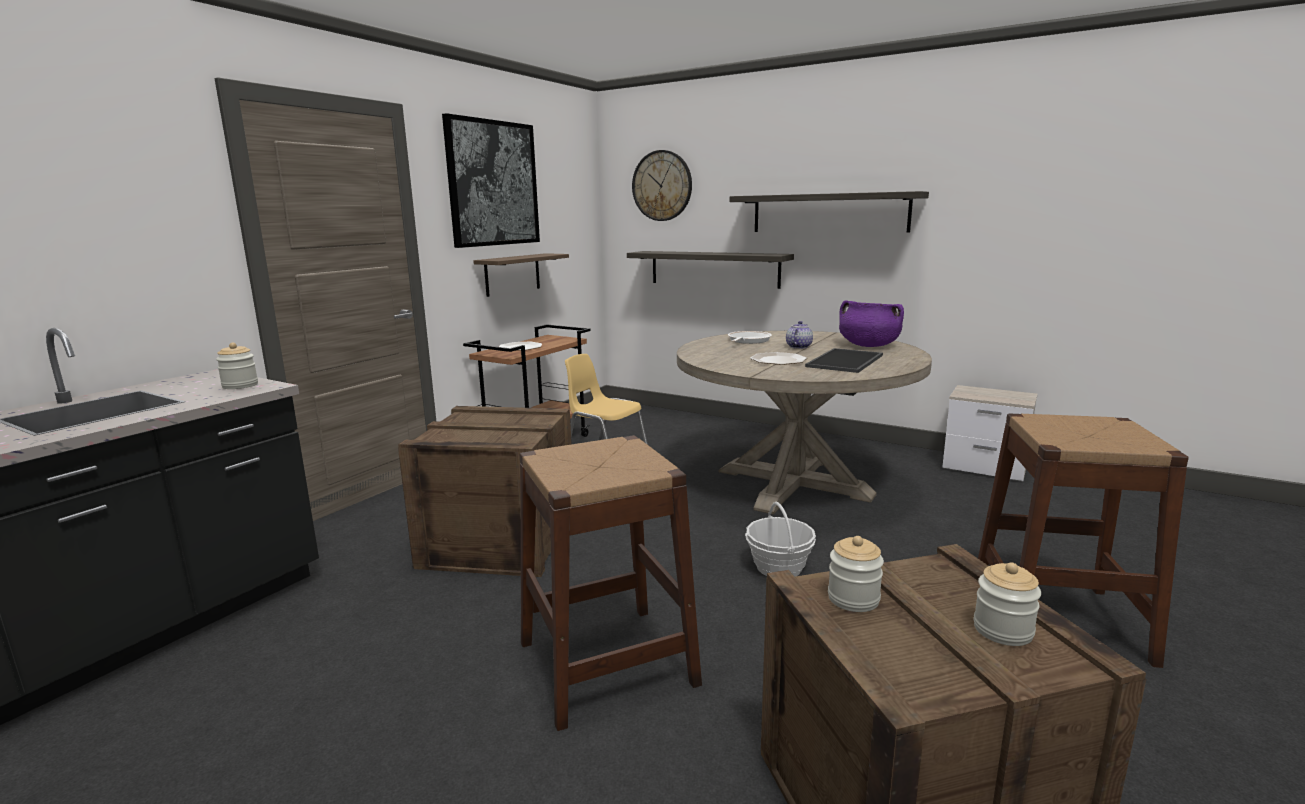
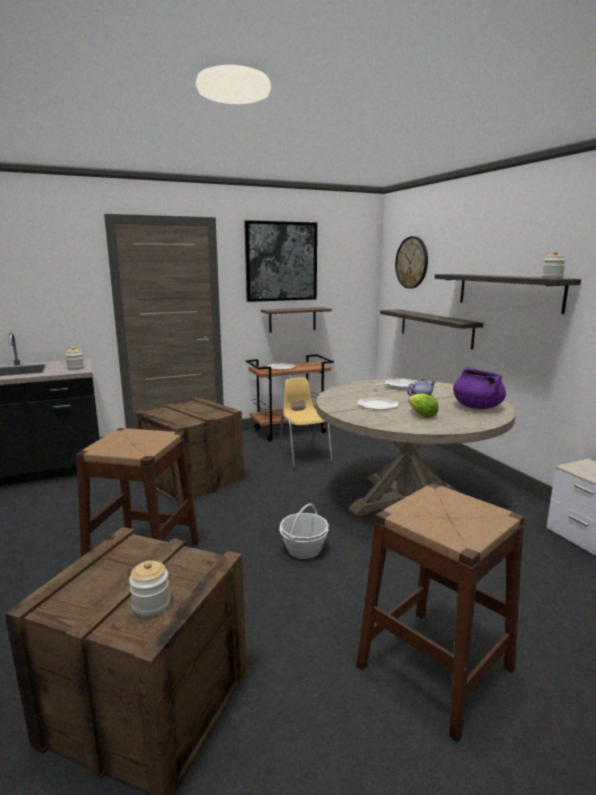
camera: 35 degrees right, 0 degrees up
(846, 361) = (421, 415): tray -> lettuce
(853, 599) = (130, 556): jar -> jar (552, 278)

